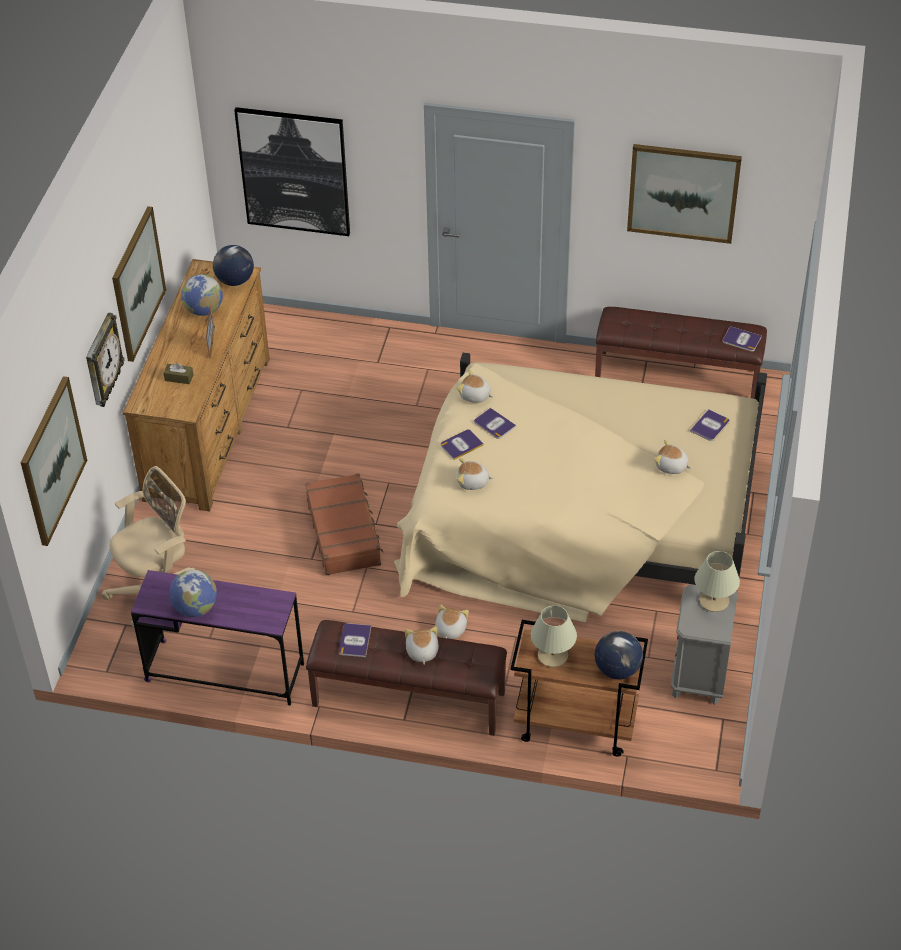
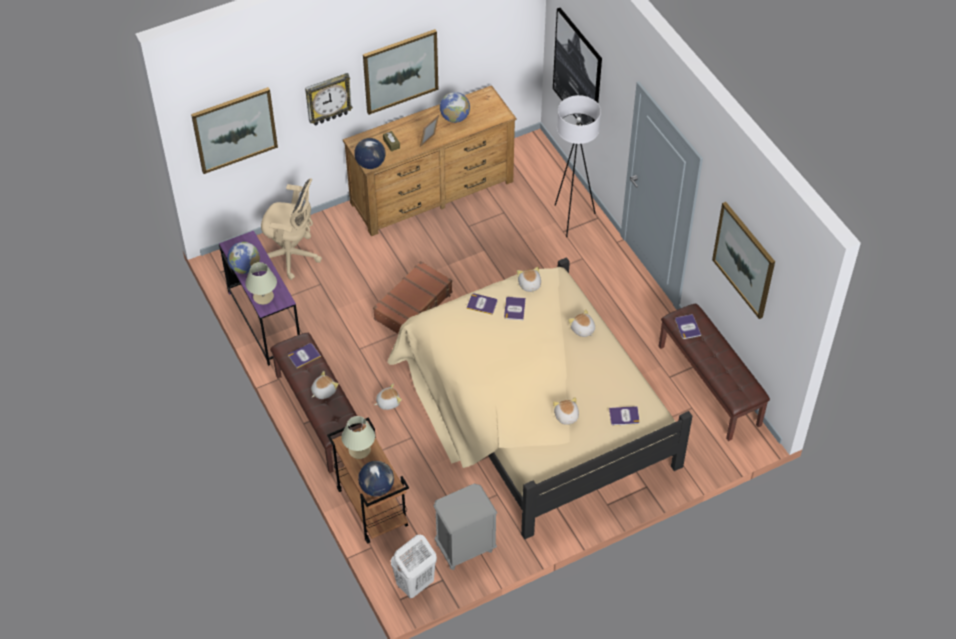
camera: 50 degrees right, 5 degrees up
(234, 280) = (493, 114): globe -> globe (370, 164)
(369, 346) = (571, 219): none -> white floor lamp
(473, 482) = (457, 328): plush toy -> plush toy (582, 330)
(708, 746) = (414, 584): none -> white laundry basket
(714, 601) = (476, 505): beige table lamp -> beige table lamp (263, 297)
(741, 339) = (739, 390): book -> book (687, 327)

